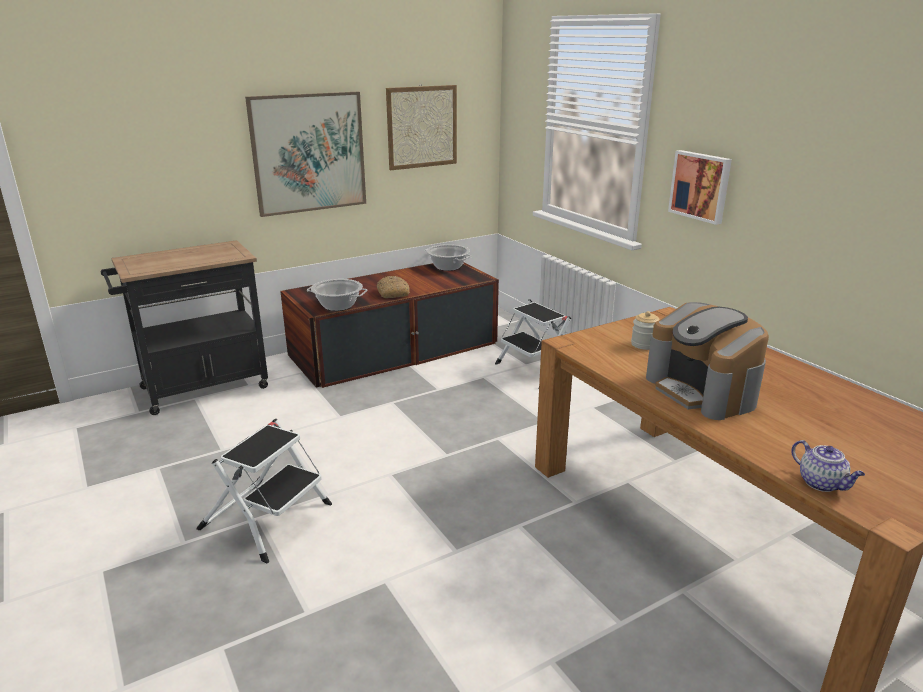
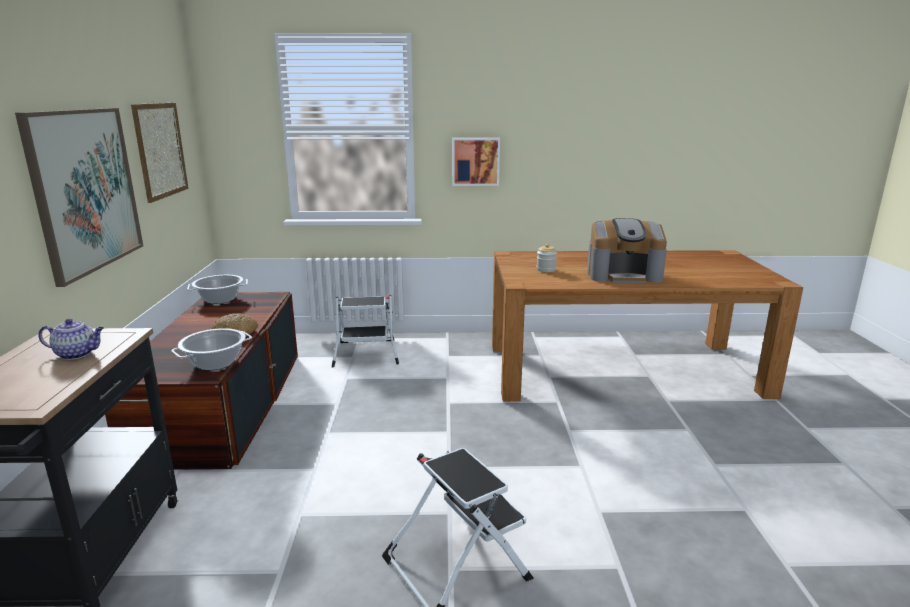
camera: 60 degrees left, 5 degrees down
(822, 483) = (740, 282): teapot -> teapot (77, 354)

